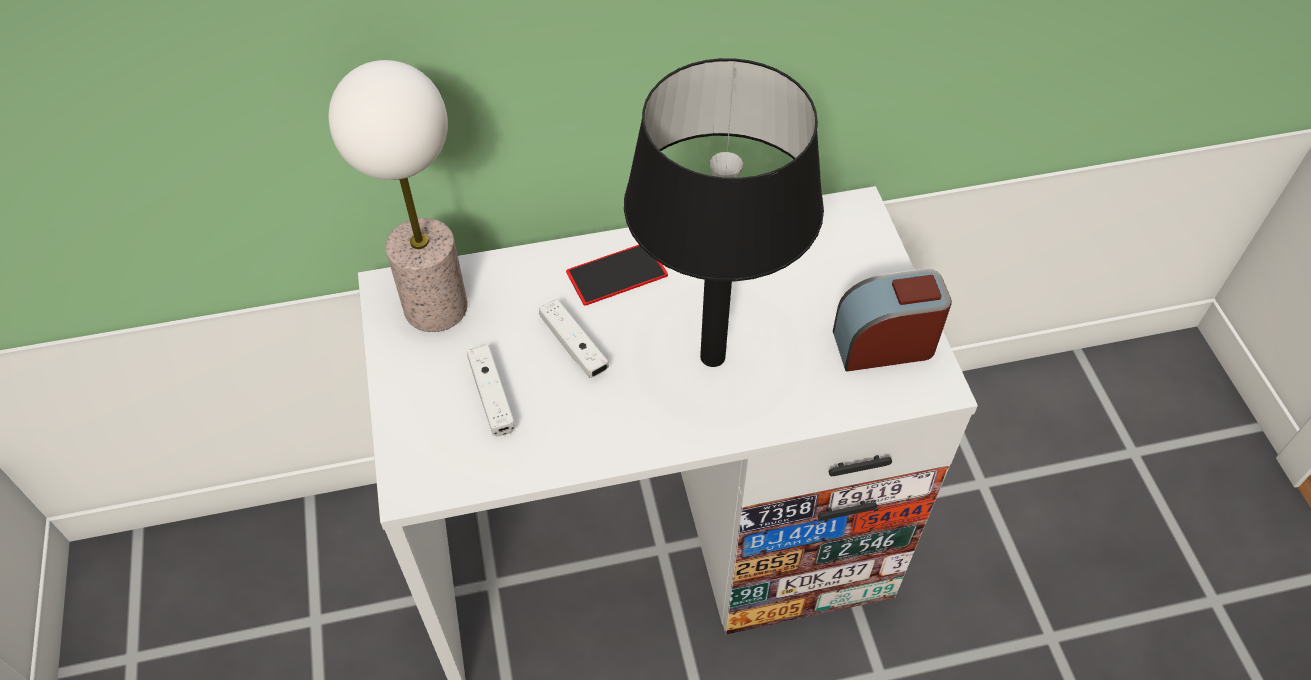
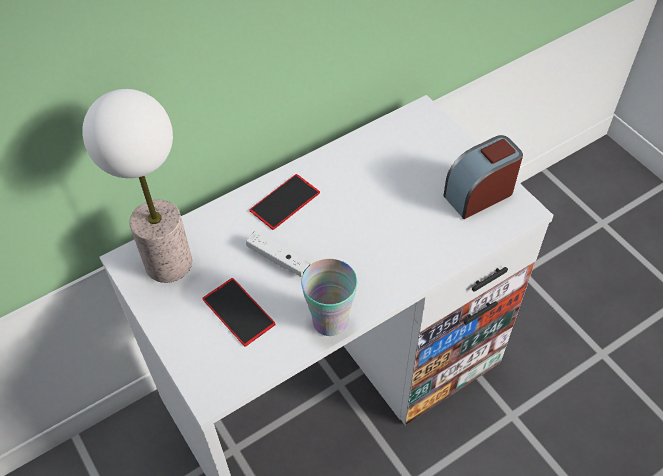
camera: 20 degrees left, 0 degrees up
(492, 396) = (238, 311): white game controller -> phone
(602, 447) = (330, 321): none -> cup
(714, 357) = (375, 236): black table lamp -> none

